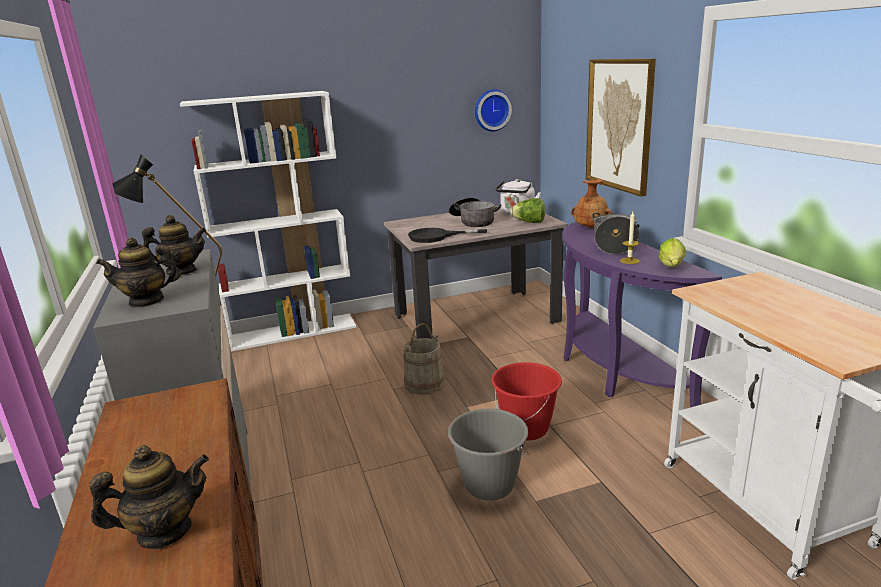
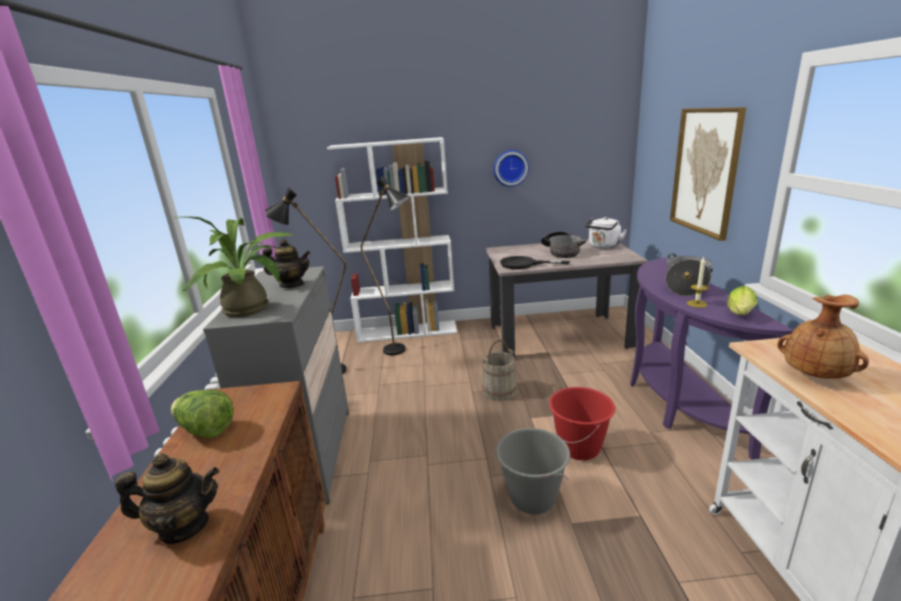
camera: 15 degrees right, 0 degrees up
(147, 301) = (252, 309): teapot -> potted plant
(293, 355) = (402, 351): none -> black floor lamp
(492, 110) = (589, 155): wall clock -> wall clock (510, 168)
(529, 222) = (612, 256): lettuce -> lettuce (206, 430)
(591, 227) = (667, 266): brown vase -> brown vase (815, 375)

